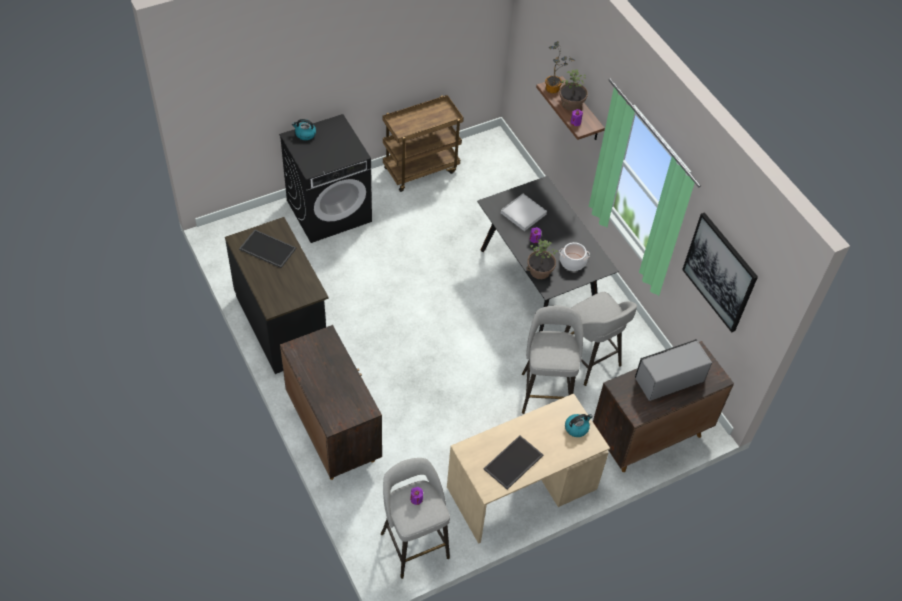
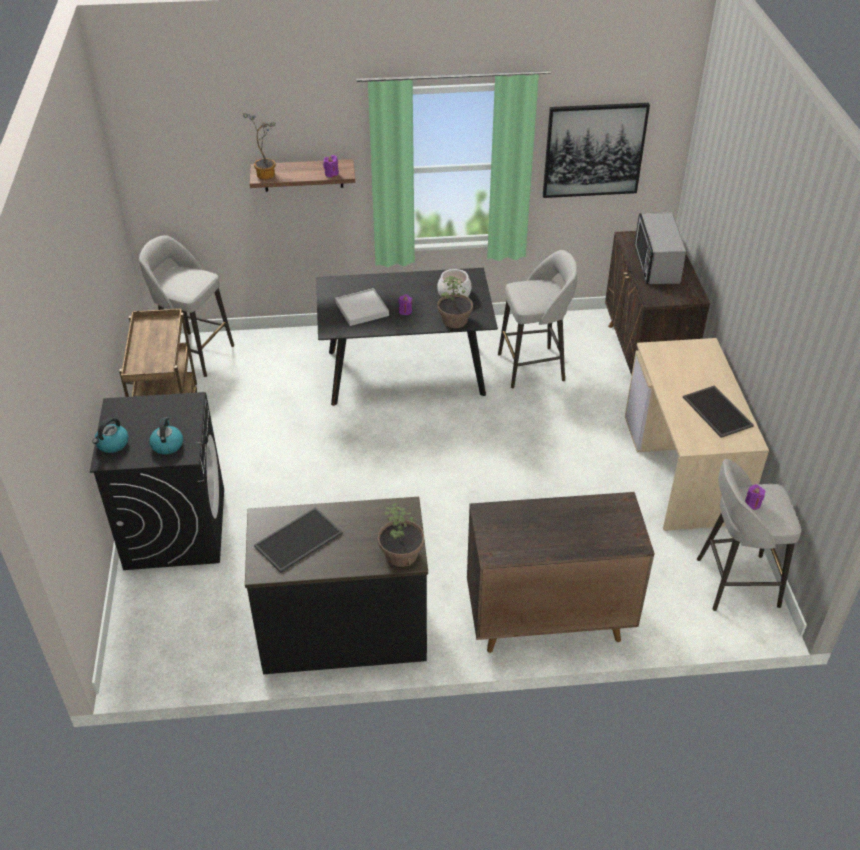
camera: 65 degrees left, 10 degrees down
(545, 392) = (561, 412): grey stool -> grey stool (195, 353)
(571, 104) = (301, 169): potted plant -> potted plant (402, 554)
(576, 428) = (684, 353): kettle -> kettle (167, 445)

